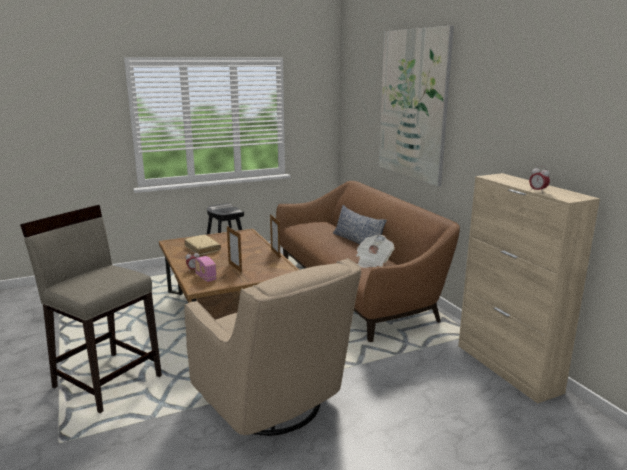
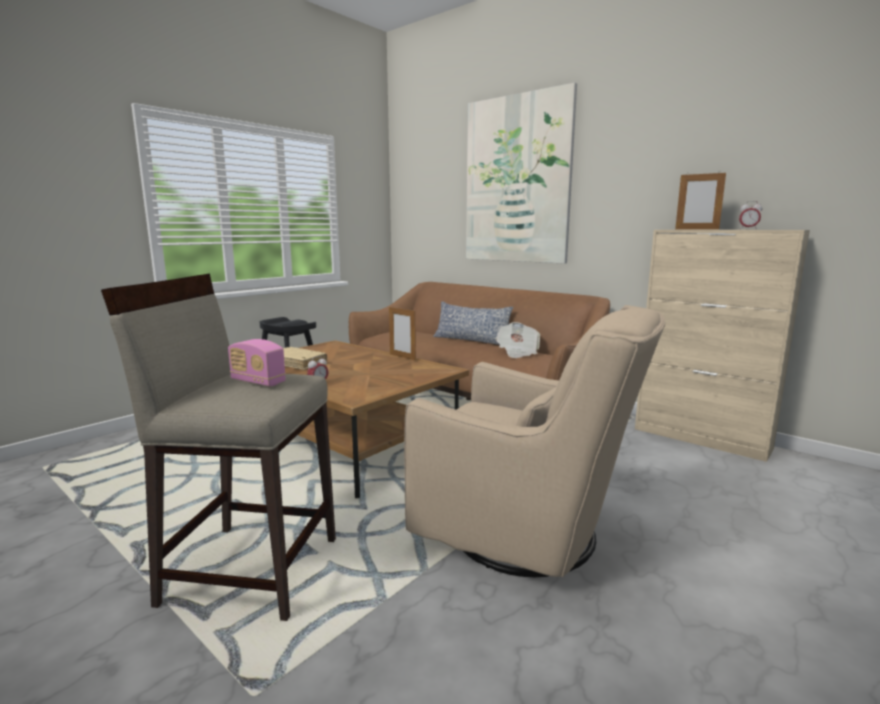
camera: 25 degrees left, 5 degrees down
(205, 277) = (348, 388): radio -> radio (258, 382)
(235, 268) = (373, 375): picture frame -> picture frame (696, 229)

